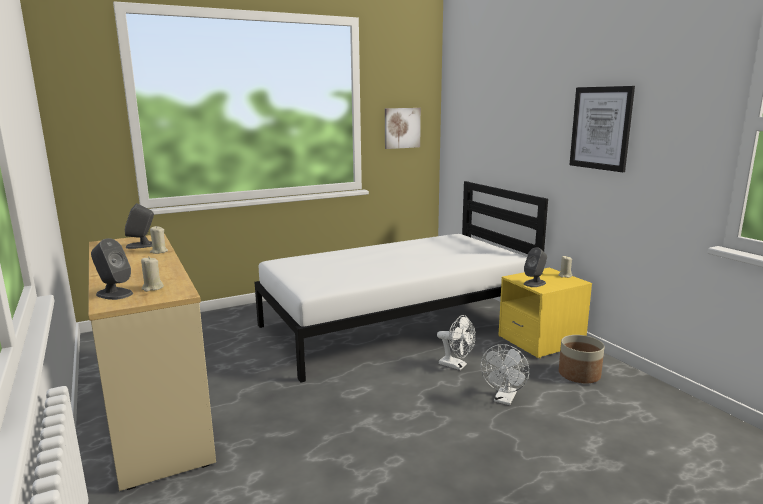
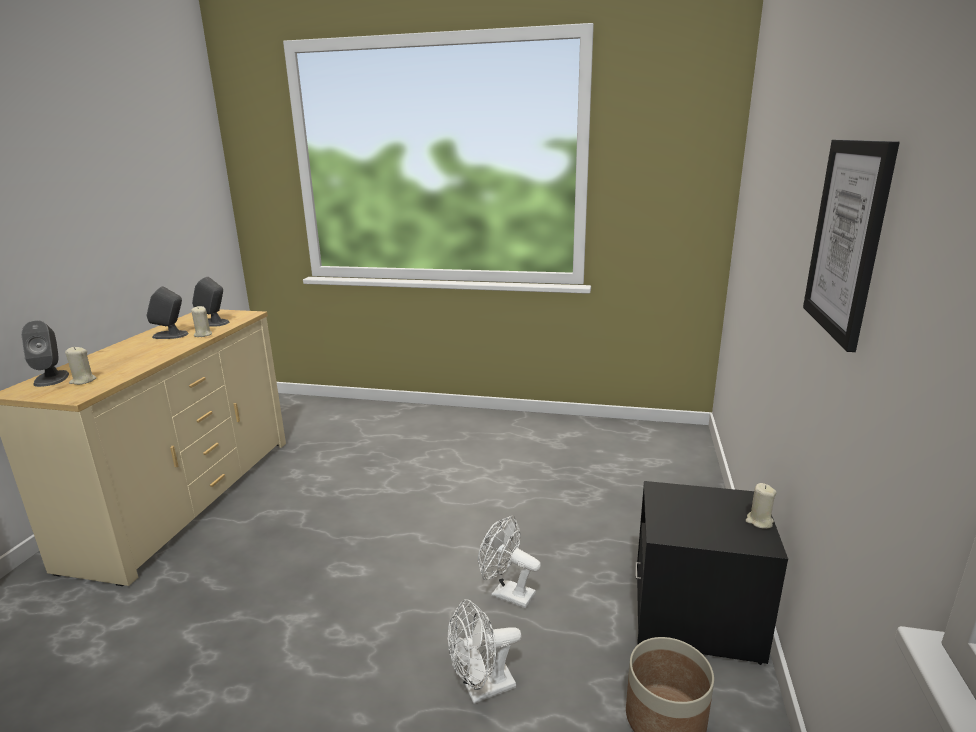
camera: 40 degrees right, 5 degrees up
(398, 324) = (532, 493): white bed -> none
(401, 128) = (660, 197): picture -> none
(456, 365) = (506, 593): white fan -> white fan turned 135 degrees clockwise
(534, 283) = (673, 515): grey speaker -> grey speaker (171, 335)
(541, 341) = (696, 616): yellow nightstand -> black nightstand

